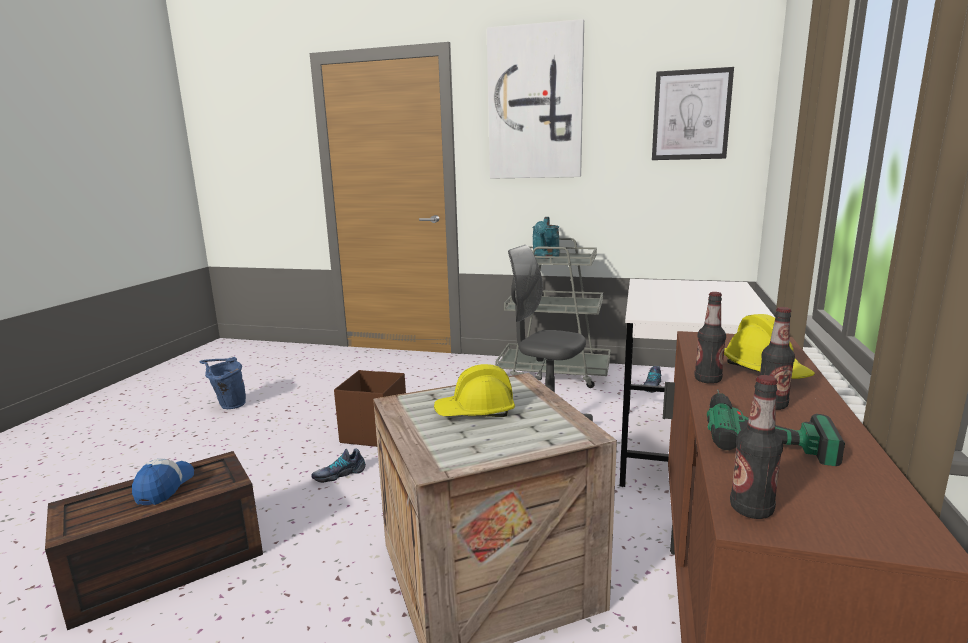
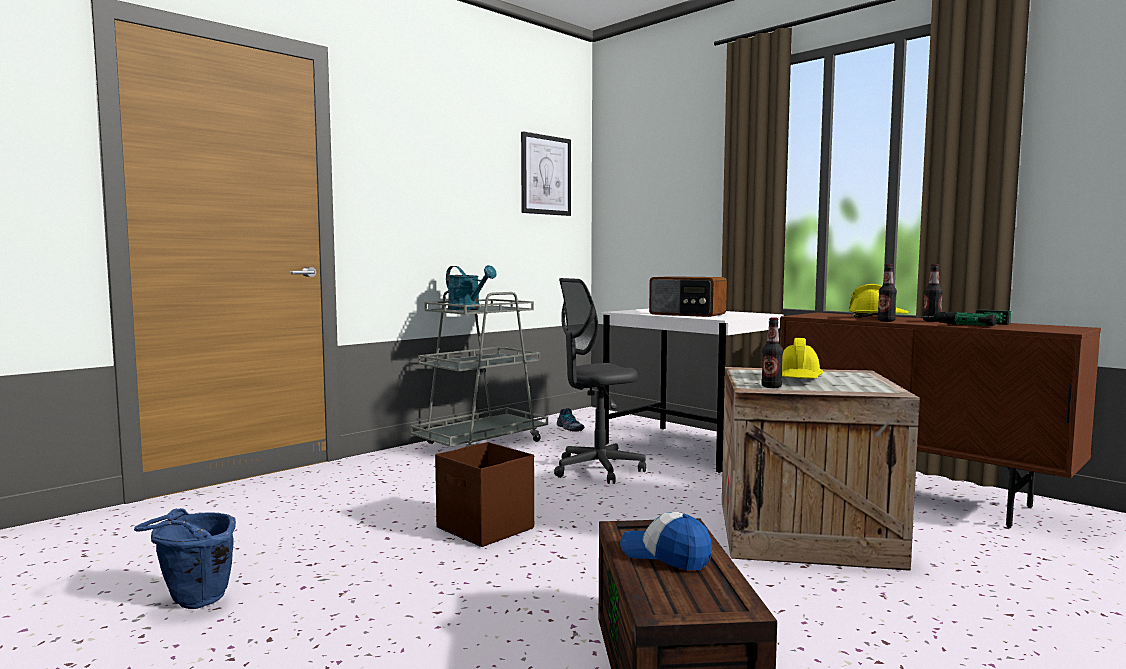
camera: 60 degrees left, 10 degrees down
(339, 474) = (563, 558): shoe -> none
(535, 103) = (423, 141): picture -> none
(668, 300) = (687, 314): none -> radio
(751, 509) = (1055, 330): bottle -> bottle (771, 386)

